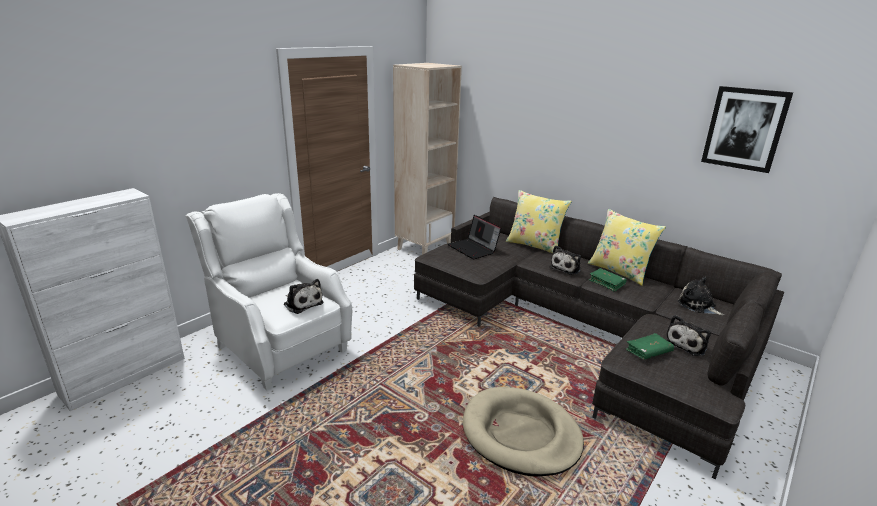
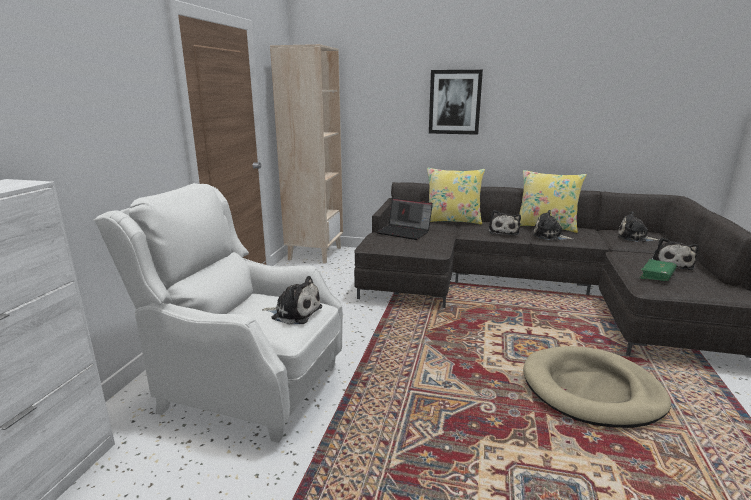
camera: 25 degrees left, 5 degrees down
(607, 283) = (550, 236): green book -> plush toy
(744, 129) = (635, 77): picture -> picture (455, 102)

